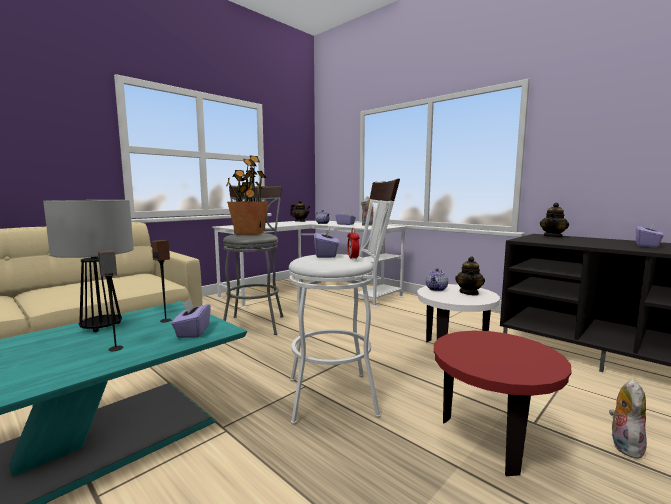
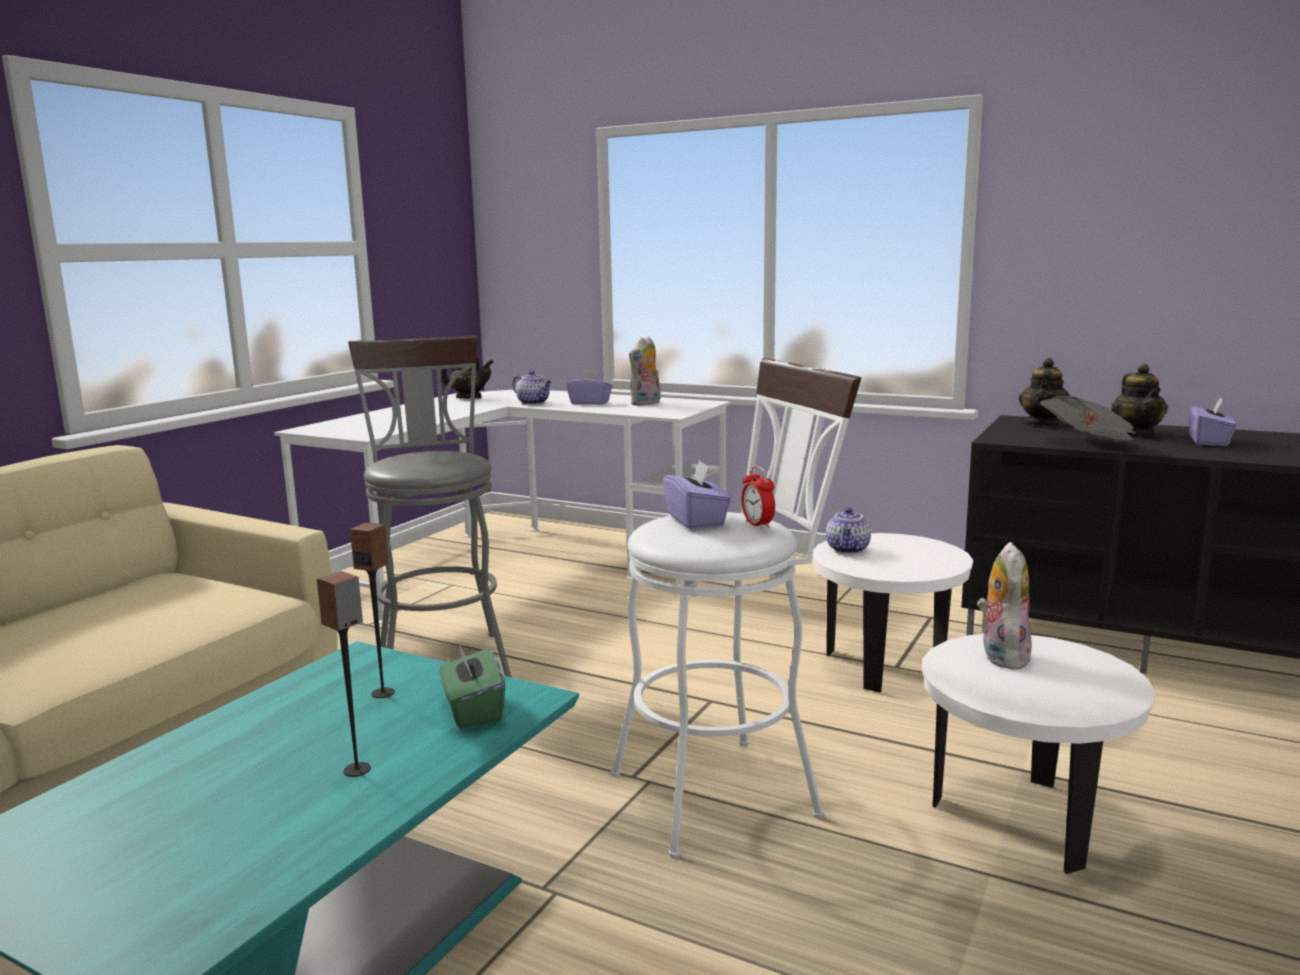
camera: 15 degrees left, 5 degrees up
(101, 327) = (256, 727): table lamp -> none
(192, 332) = (473, 711): purple tissue box -> green tissue box
(249, 233) = (421, 457): potted plant -> none
(469, 293) = (913, 552): teapot -> teapot (1136, 434)
(491, 440) = (1022, 822): red side table -> white side table
(571, 243) = (1089, 444): none -> newspaper
(624, 445) = (1211, 793): plush toy -> plush toy (1001, 656)

